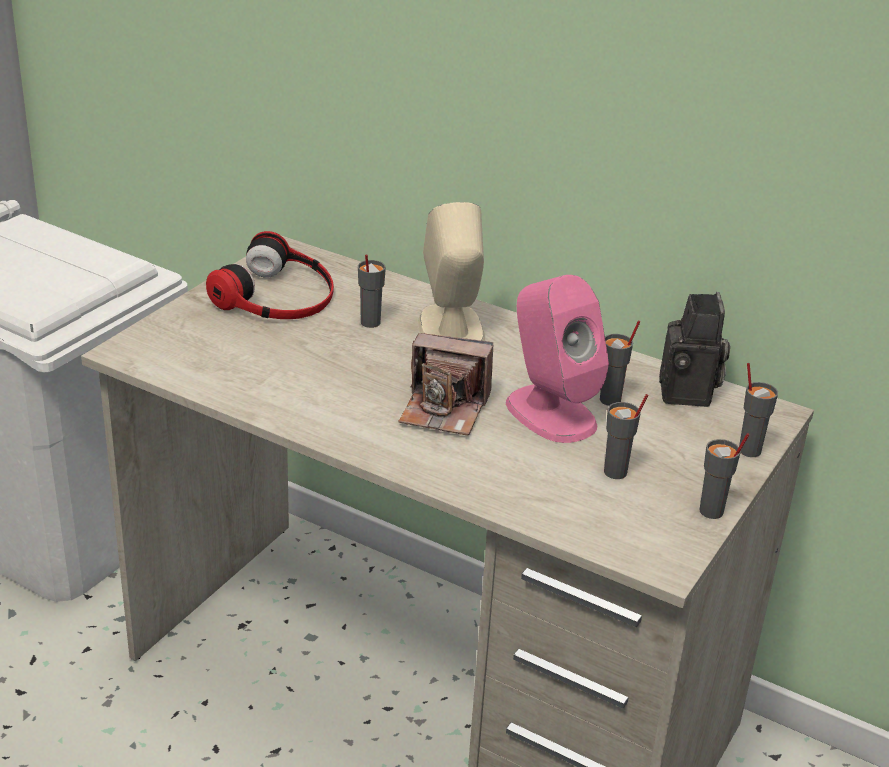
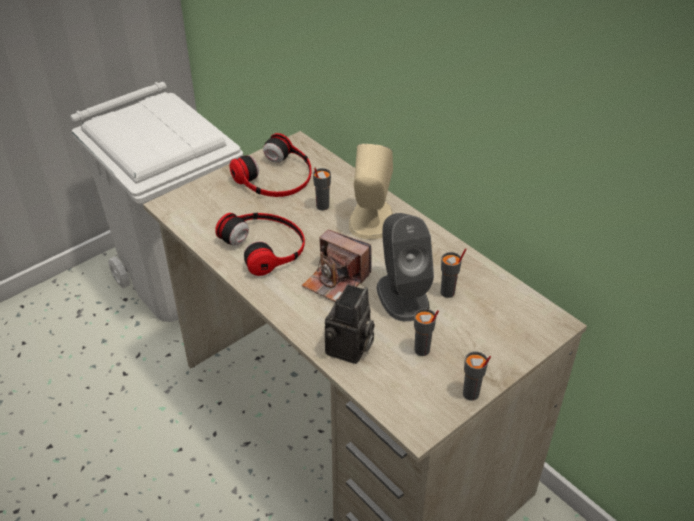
camera: 20 degrees right, 10 degrees up
(313, 382) = (266, 246): none -> headphones
(550, 413) = (402, 296): pink speaker -> grey speaker
(689, 394) = (504, 297): camera -> camera (349, 350)
(749, 450) = (522, 350): grey cup -> none

